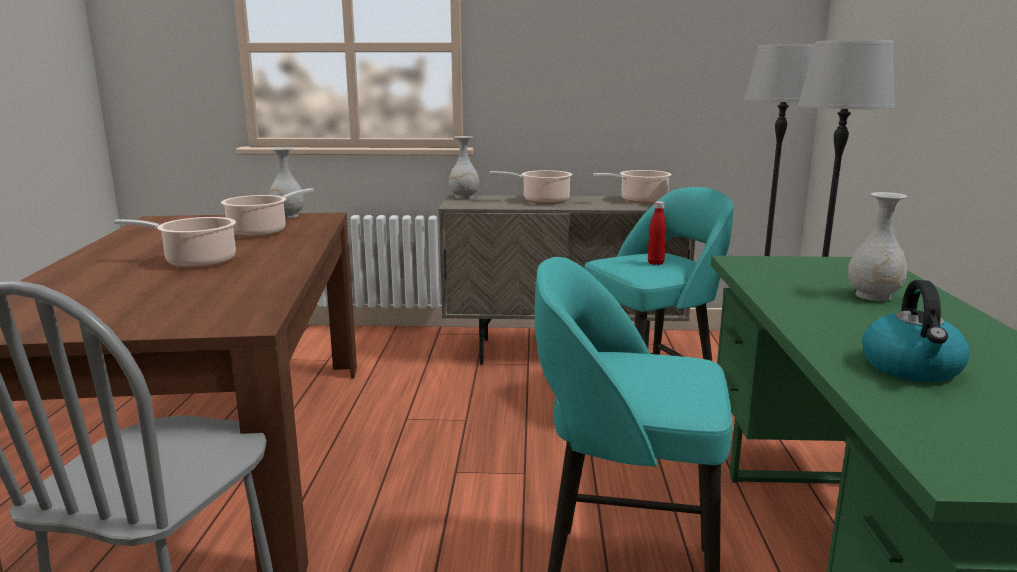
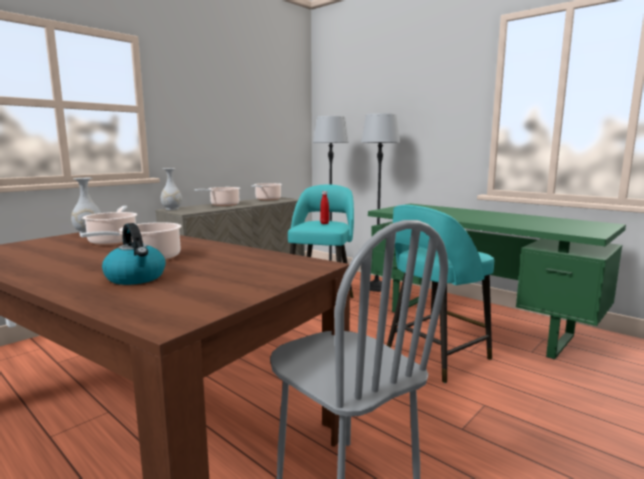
camera: 50 degrees left, 5 degrees down
(873, 296) = (449, 211): white vase -> none
(912, 368) = (517, 222): kettle -> kettle (136, 278)

